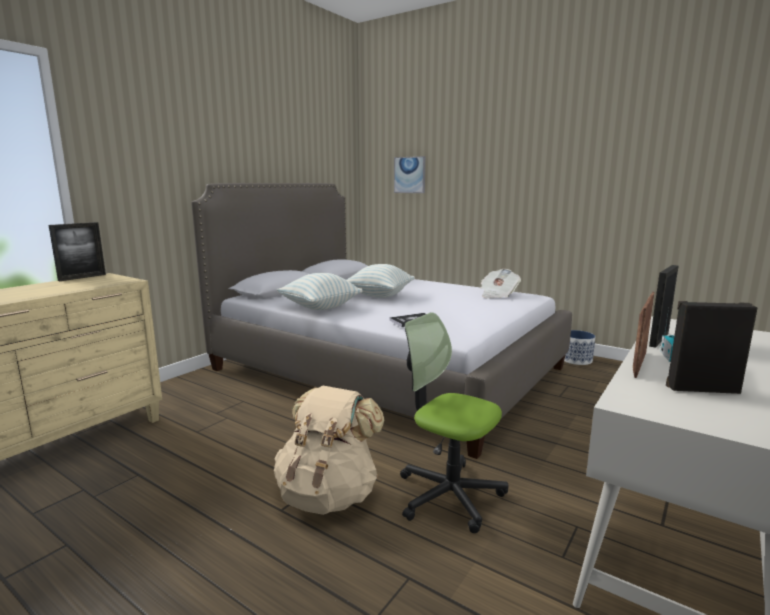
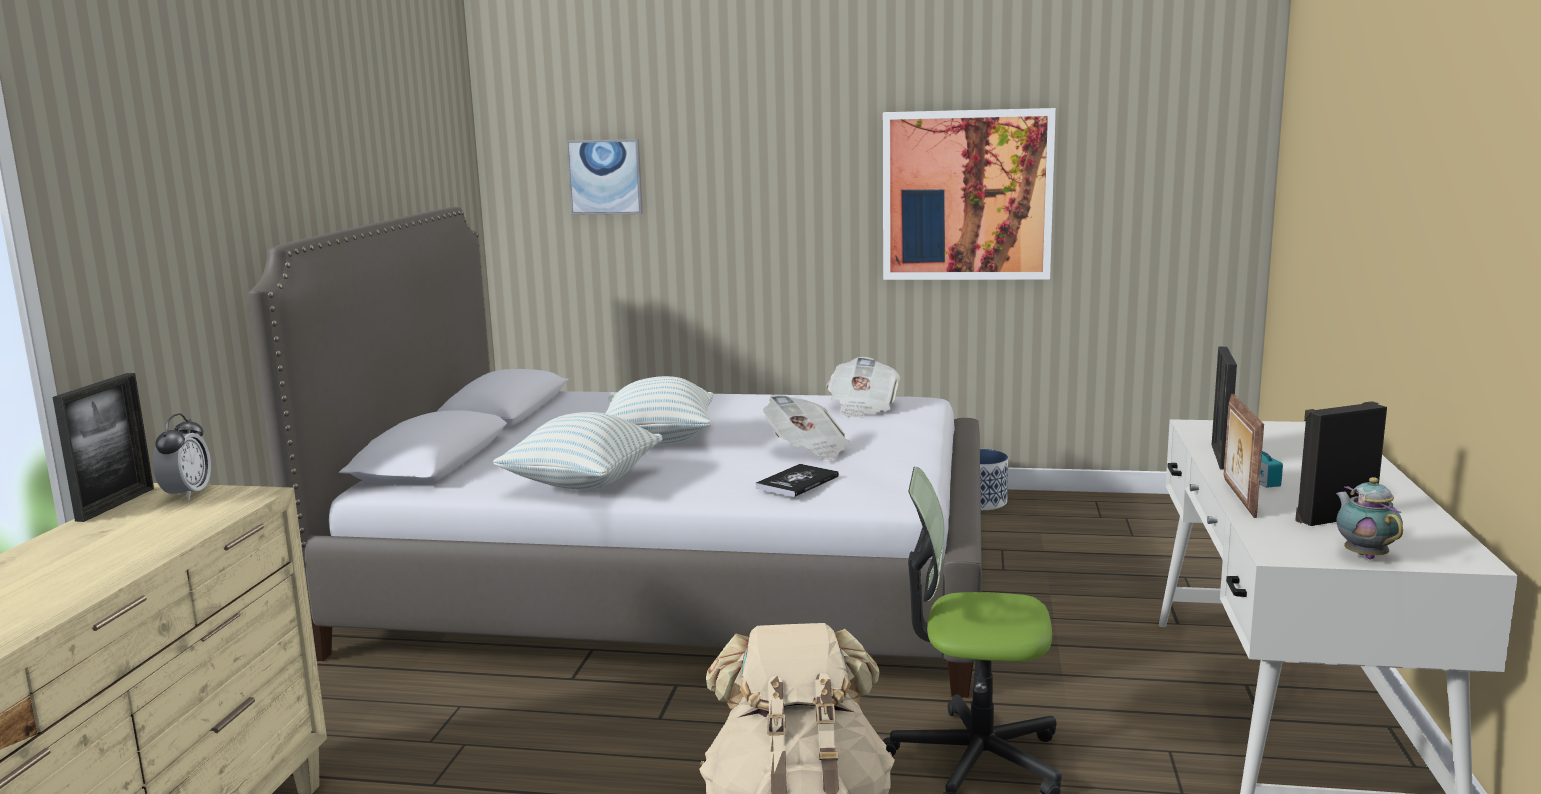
camera: 25 degrees left, 0 degrees up
(110, 278) = (187, 494): none -> alarm clock
(440, 308) = (807, 449): none -> newspaper
(589, 187) = (967, 195): none -> picture
(695, 418) = (1364, 555): none -> teapot

